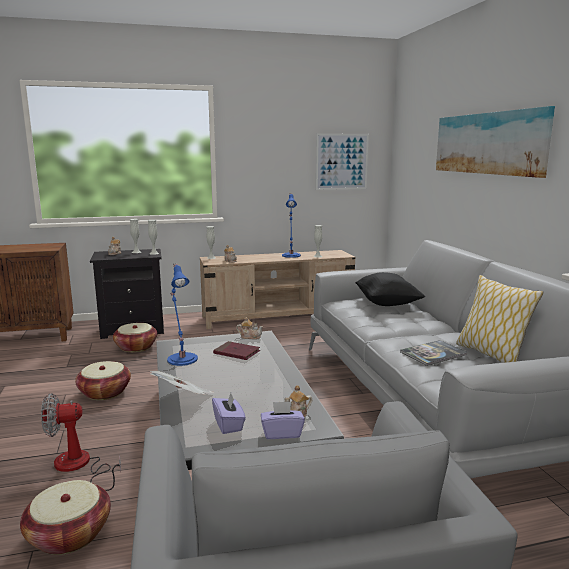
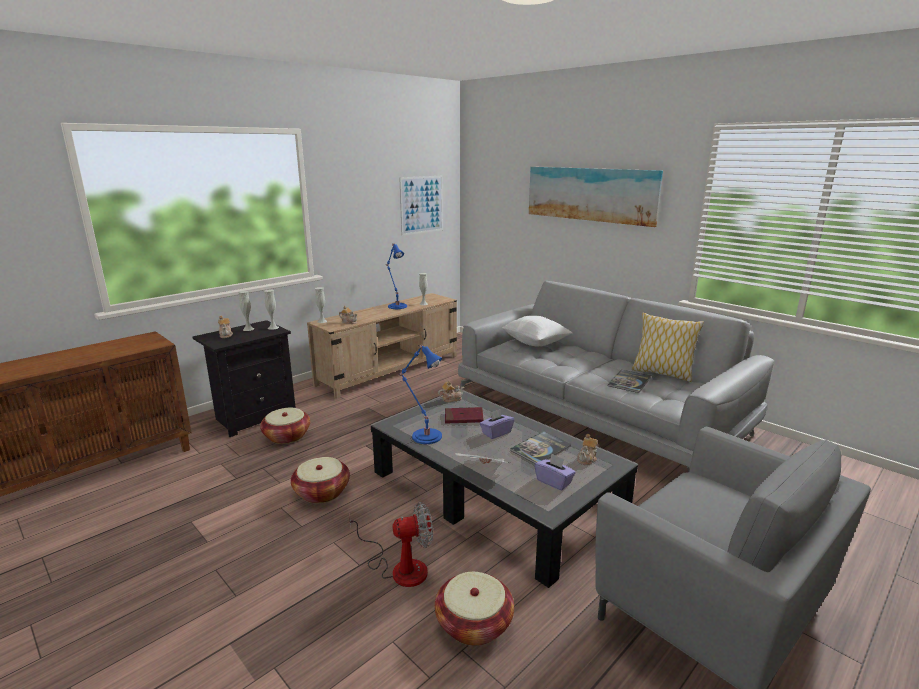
camera: 30 degrees left, 5 degrees up
(79, 466) = (400, 567): fan -> fan turned 150 degrees counterclockwise
(263, 394) = (540, 448): none -> book
(282, 433) = (599, 475): purple tissue box -> purple tissue box (496, 433)
(387, 304) = (535, 343): black pillow -> white pillow

